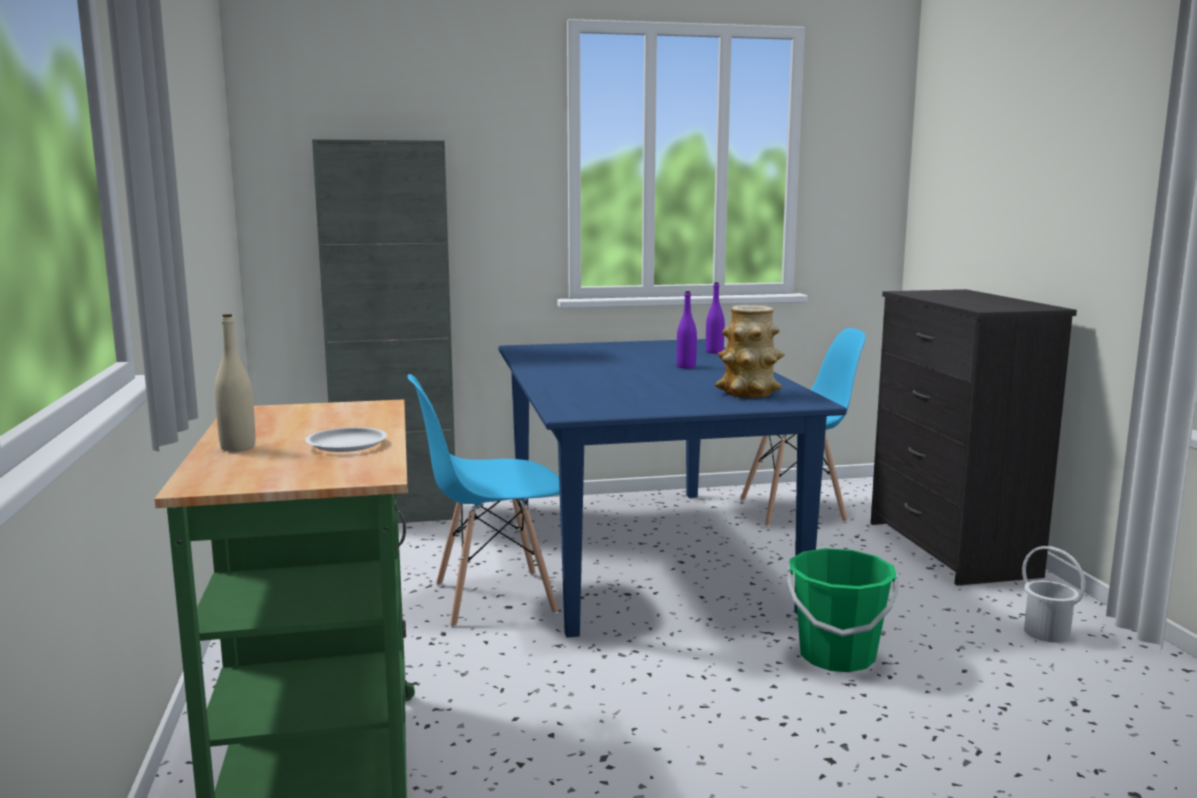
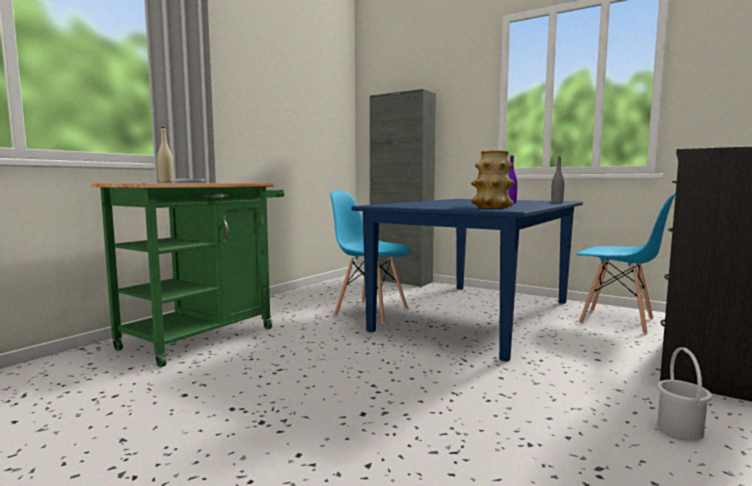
camera: 45 degrees right, 5 degrees down
(714, 352) = (557, 202): purple bottle -> grey bottle
(836, 656) = (478, 381): green bucket -> none

